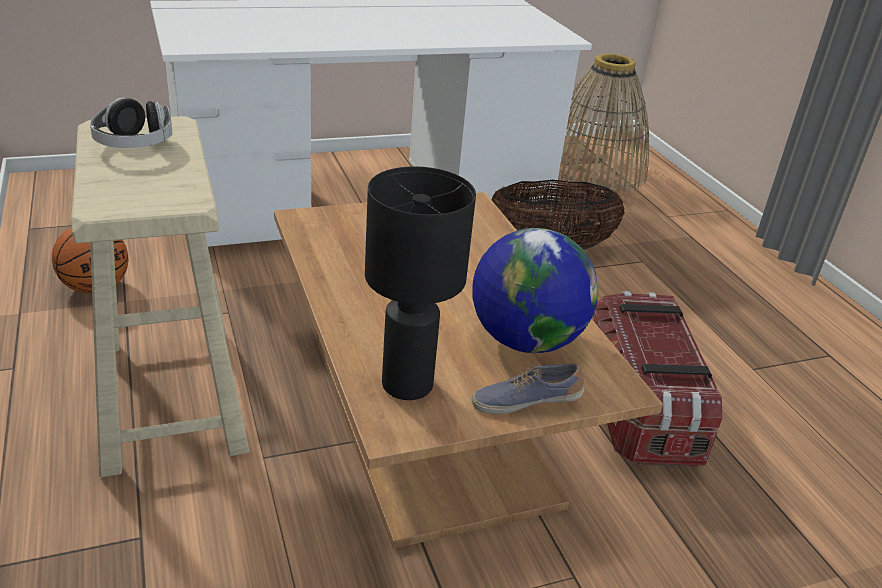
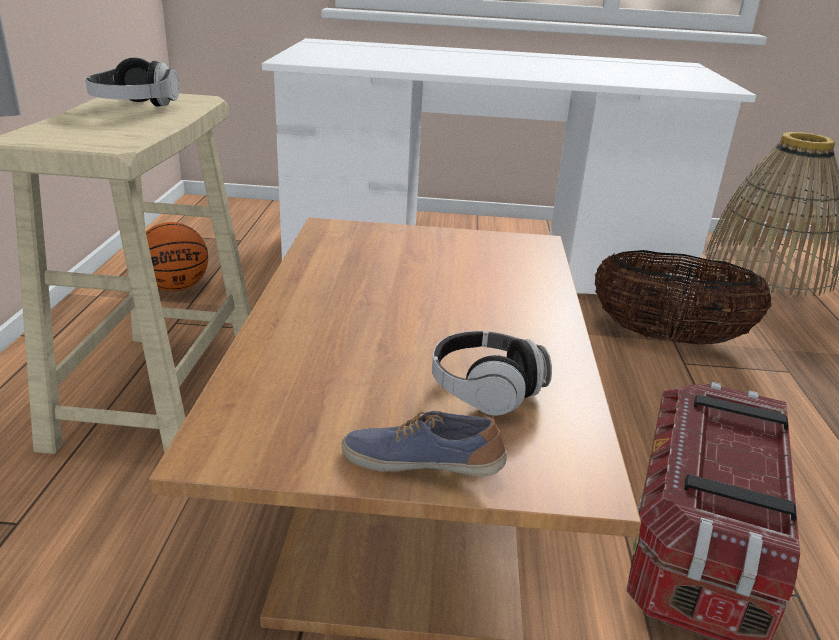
camera: 25 degrees right, 5 degrees down
(407, 386) = (282, 405): black table lamp -> none
(525, 340) = (485, 390): globe -> headphones

